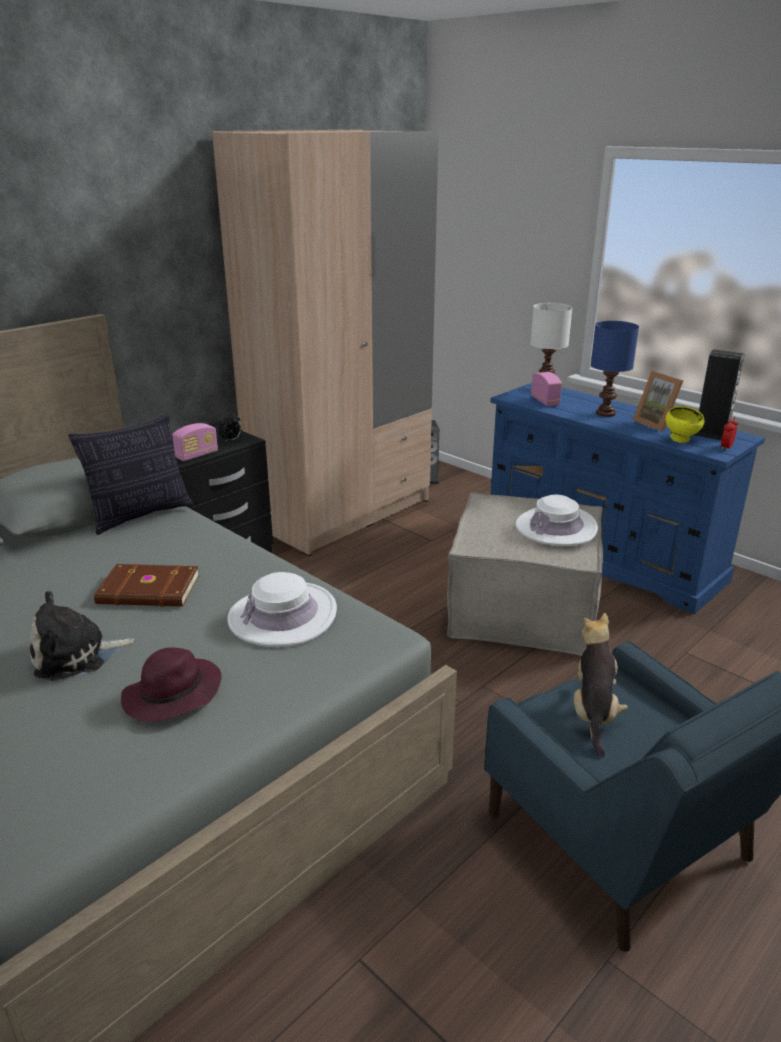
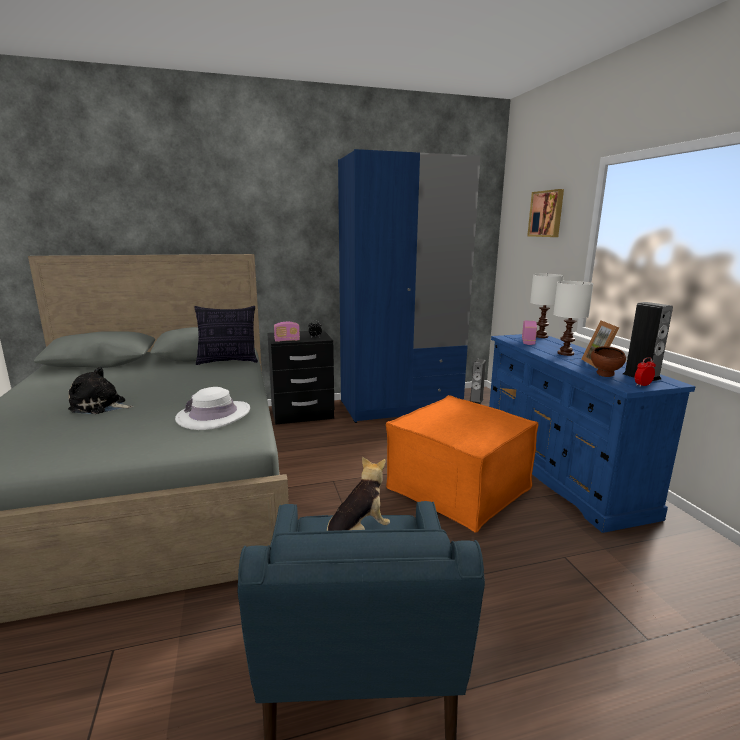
camera: 30 degrees right, 10 degrees down
(149, 591) = (175, 390): brown book -> none
(172, 696) = (104, 433): purple hat -> none
(341, 512) = (400, 406): beige wardrobe -> blue wardrobe
(516, 211) = (547, 214): none -> picture
(523, 609) = (458, 487): beige ottoman -> orange ottoman
(556, 527) = (480, 424): white hat -> none
(605, 413) = (565, 353): blue table lamp -> white table lamp
(681, 440) = (605, 375): yellow bowl -> brown bowl

